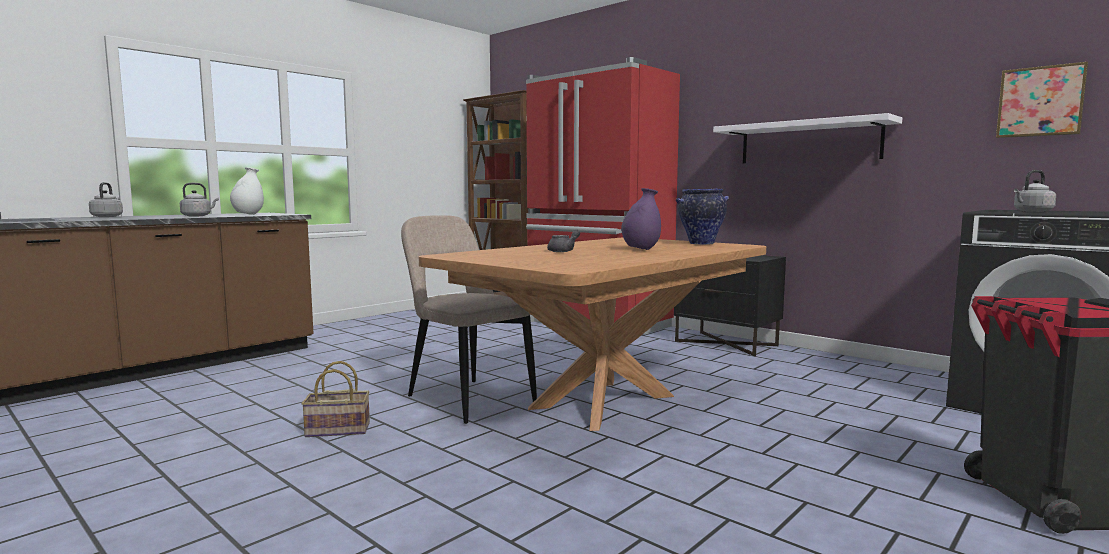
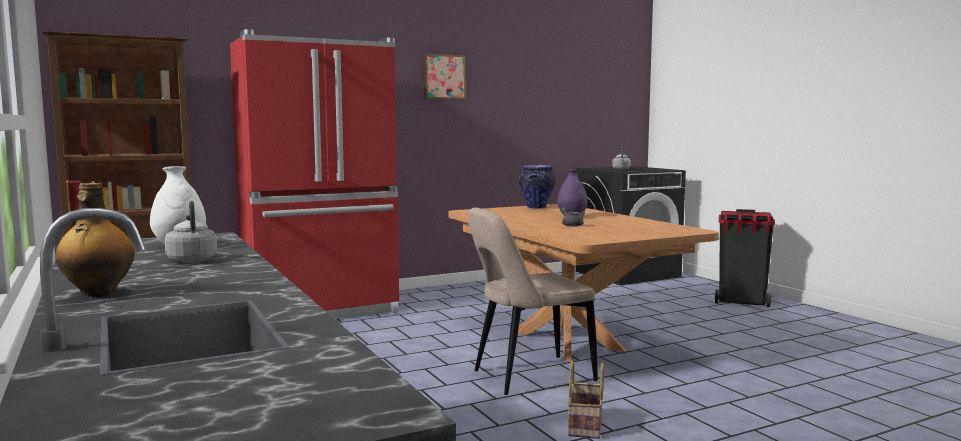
camera: 70 degrees left, 0 degrees up
(107, 216) = (97, 293): grey kettle -> bottle
(727, 343) = (445, 292): black nightstand -> none
(809, 142) = (476, 122): white shelf -> none
(1040, 102) = (592, 106): picture -> picture (443, 77)

